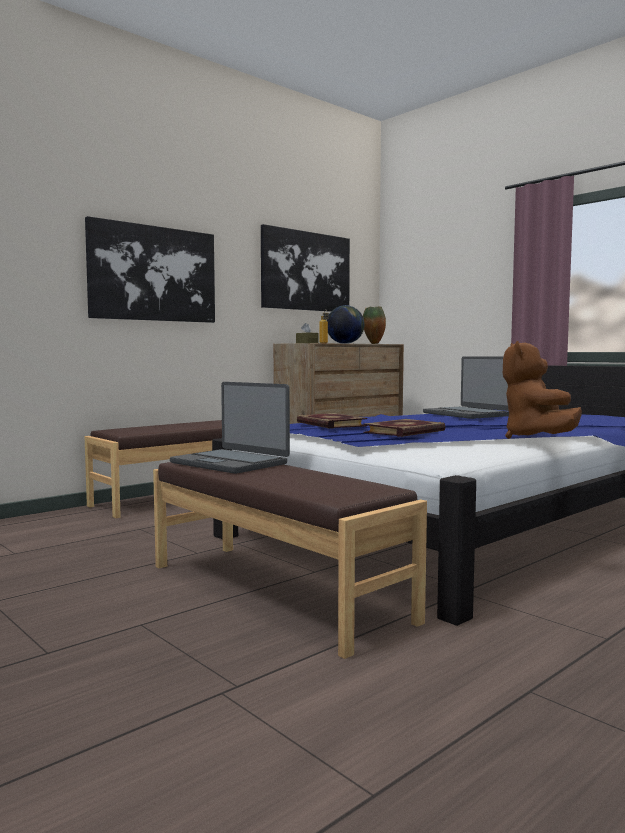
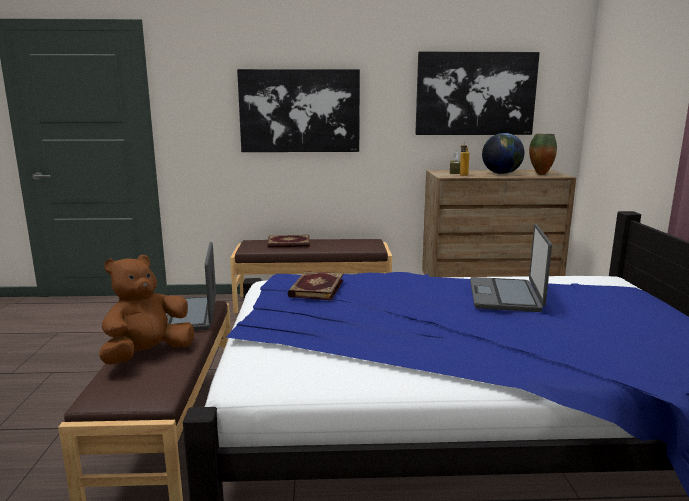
camera: 40 degrees right, 10 degrees up
(405, 432) = (321, 323): book -> book (289, 244)
(535, 438) = (415, 374): brown plush toy -> brown plush toy (148, 354)

